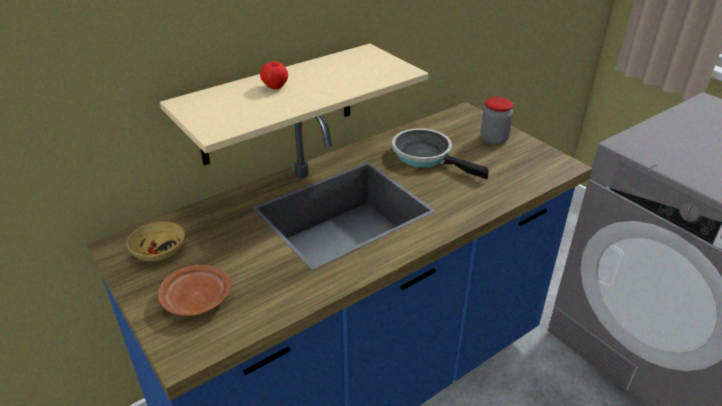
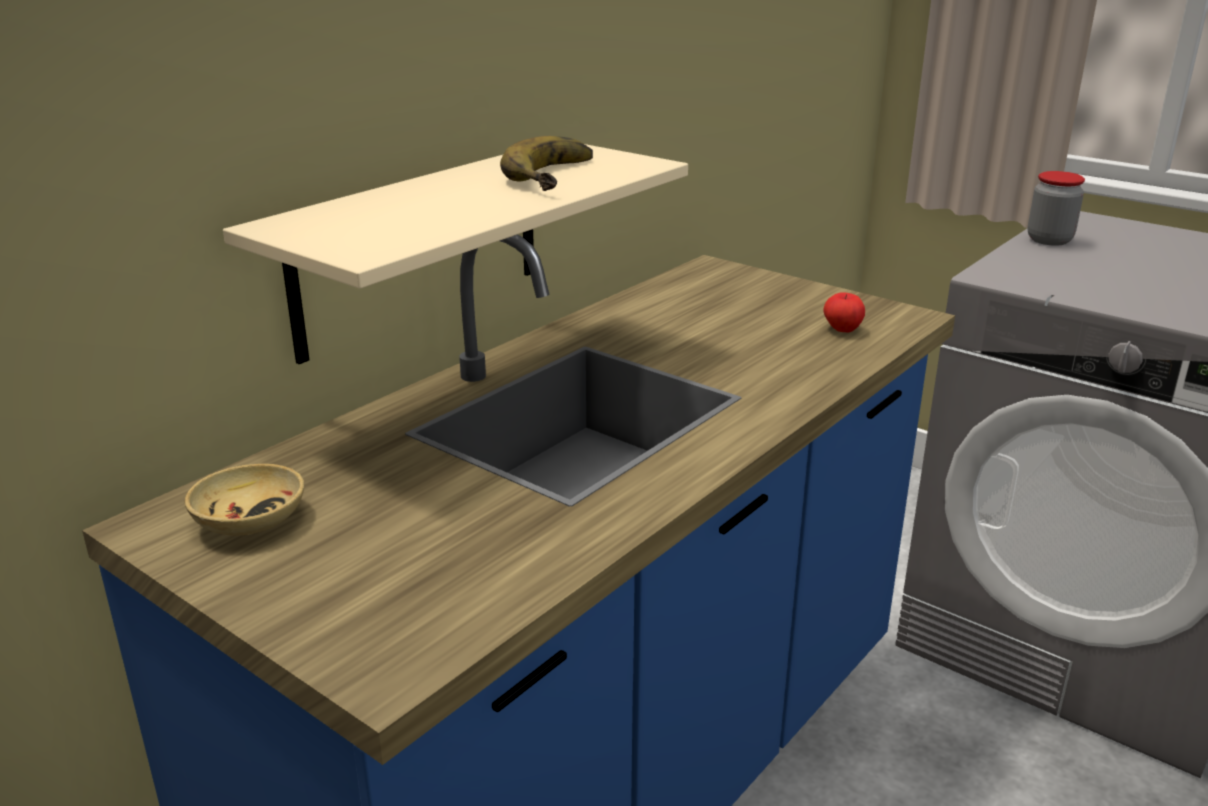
camera: 15 degrees left, 10 degrees down
(196, 299) = (366, 582): brown plate -> none
(275, 87) = (434, 195): apple -> apple (842, 329)
(351, 77) = (562, 176): none -> banana
(426, 156) = (681, 329): frying pan -> none
(493, 139) = (779, 296): jar -> jar (1049, 240)

